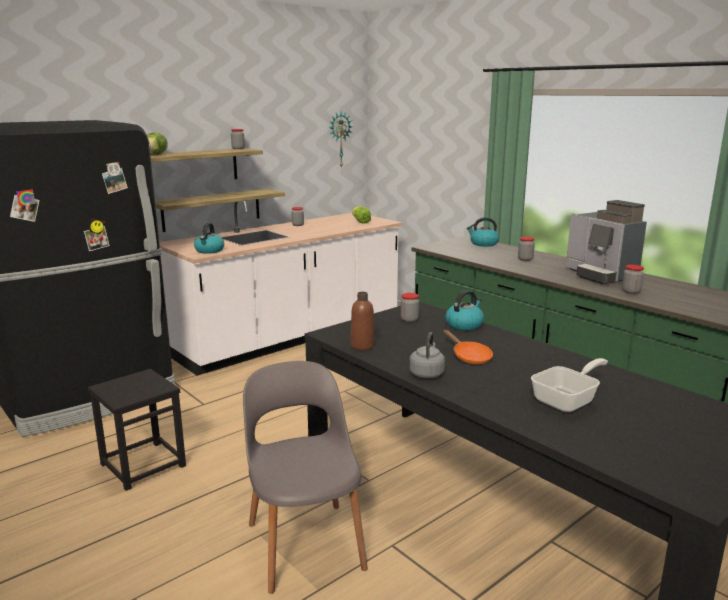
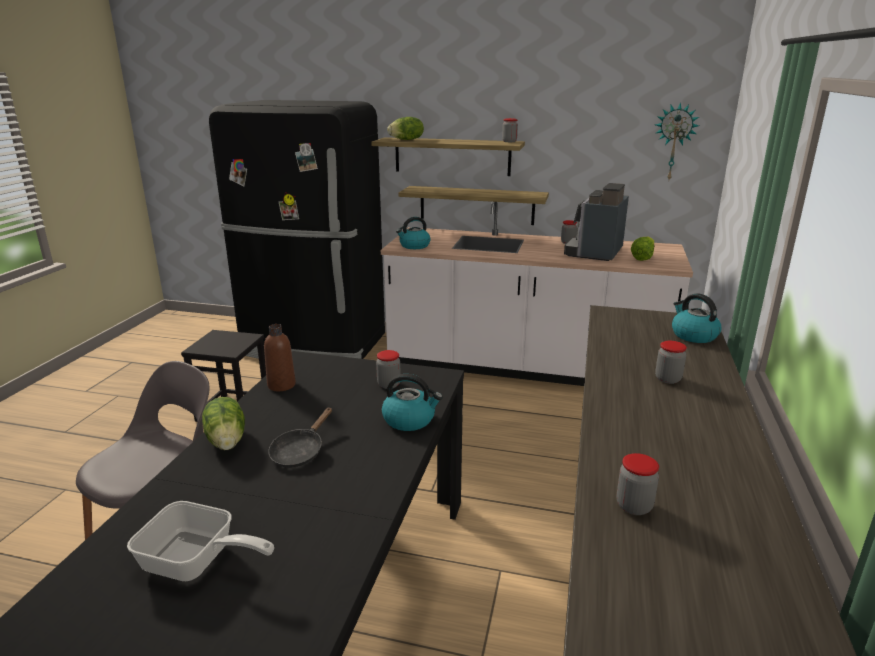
camera: 55 degrees right, 5 degrees up
(427, 373) = (227, 440): grey kettle -> lettuce
(469, 357) = (300, 451): orange frying pan -> black frying pan
(600, 275) = (690, 457): coffee machine -> coffee machine (595, 253)

